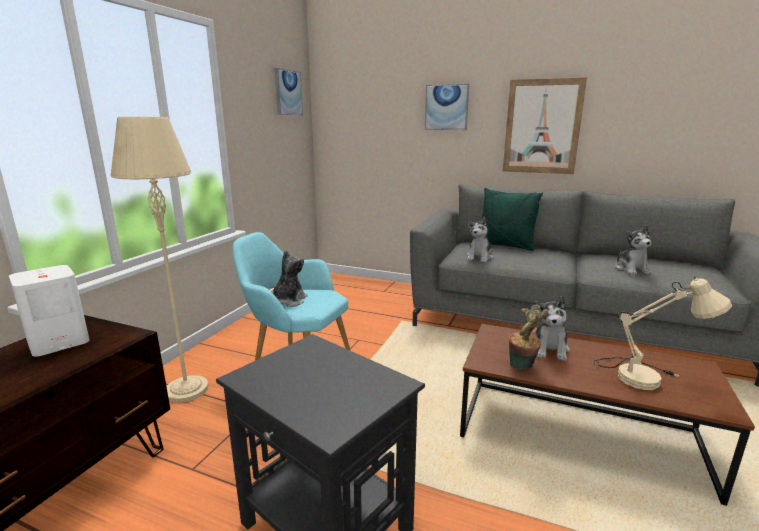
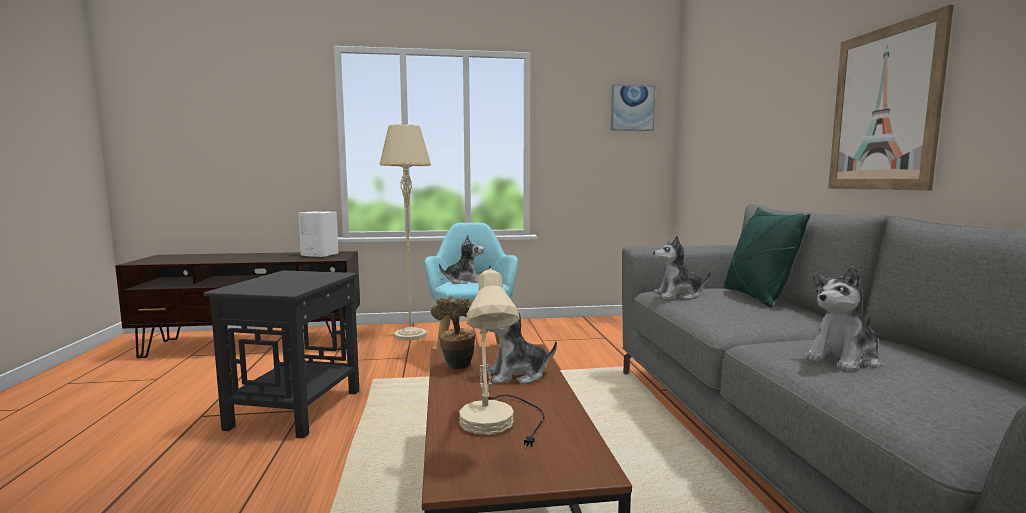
camera: 60 degrees right, 10 degrees down
(446, 107) = (775, 100): picture -> none

